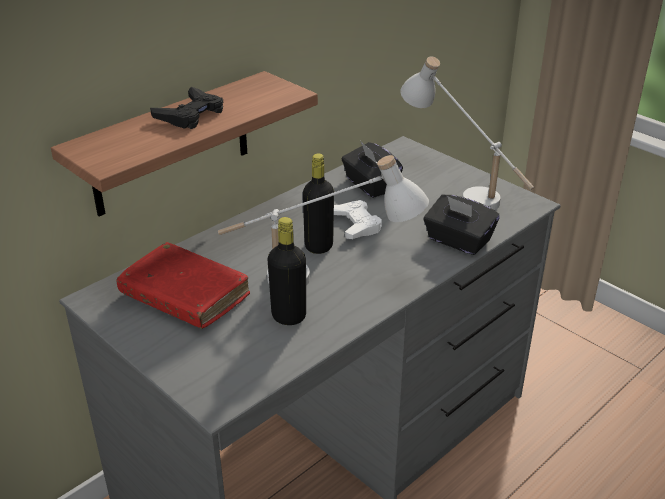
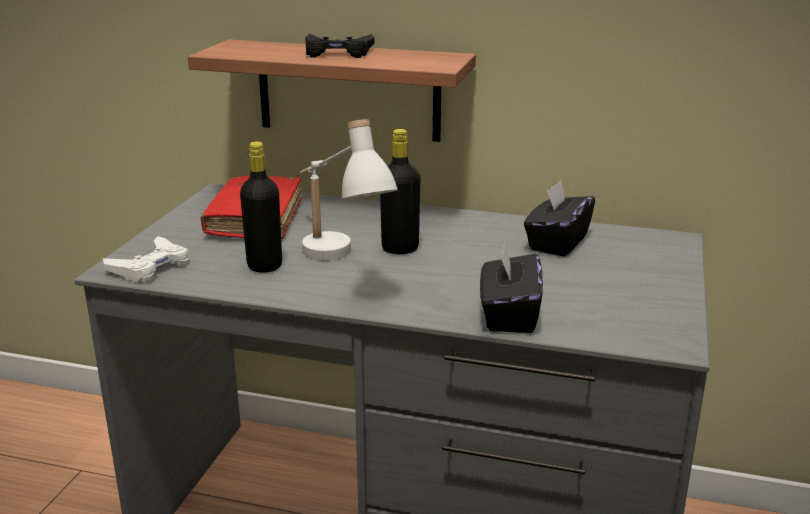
camera: 60 degrees right, 10 degrees down
(354, 224) = (464, 254): white game controller -> white game controller (150, 267)
(460, 191) = (626, 292): white table lamp -> none

